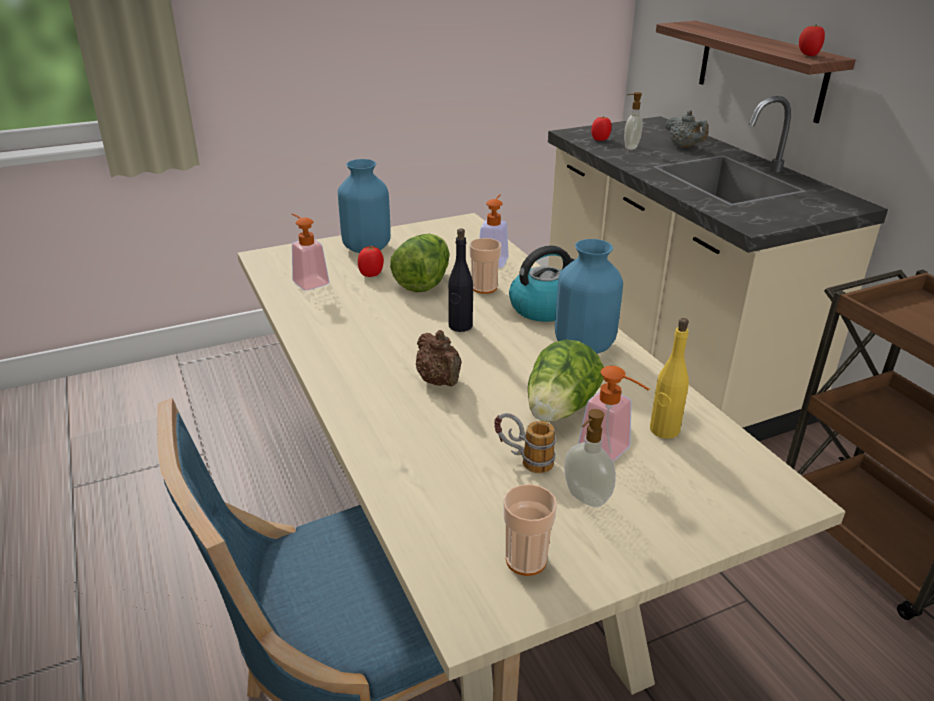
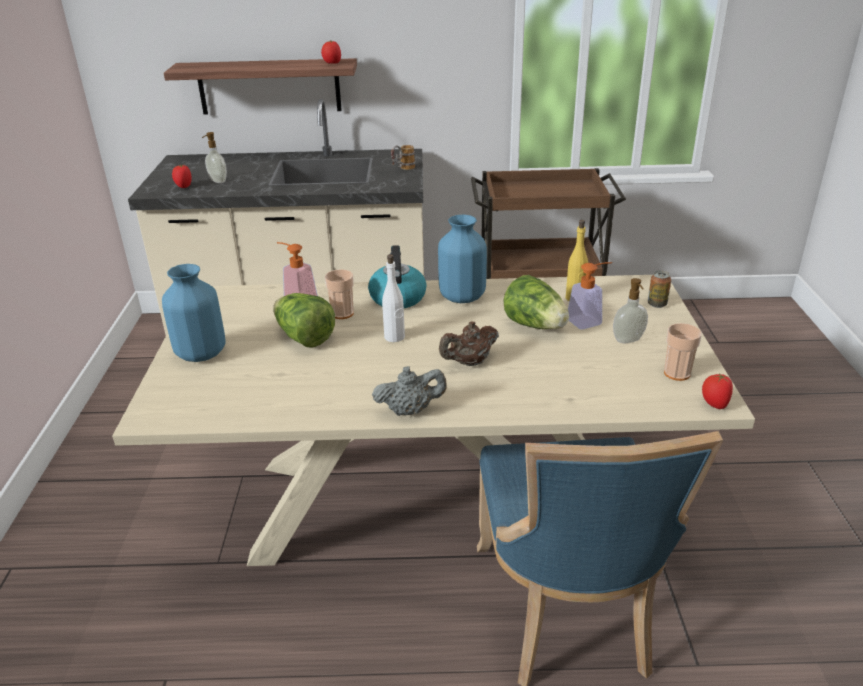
camera: 65 degrees left, 0 degrees up
(308, 281) = (236, 397): soap dispenser -> none
(371, 274) = (261, 360): tomato -> tomato (714, 404)
(440, 382) = (469, 362): brown teapot -> brown teapot turned 150 degrees clockwise
(460, 326) = (394, 337): black bottle -> white bottle
(523, 460) = (582, 351): mug -> mug (402, 169)
(684, 147) = (245, 166): grey teapot -> grey teapot (410, 410)
(724, 513) = (657, 304): none -> can

